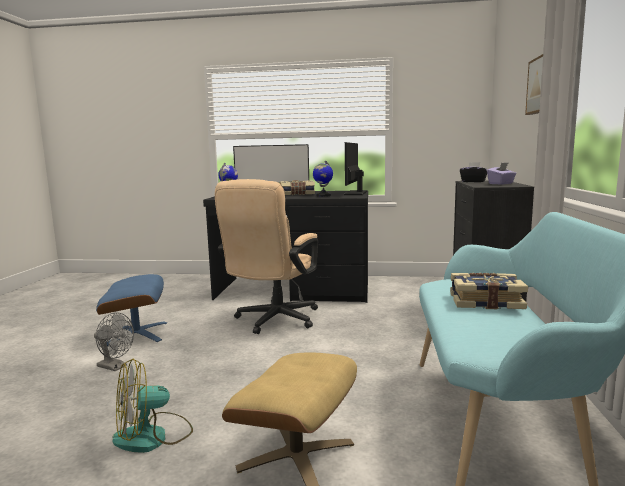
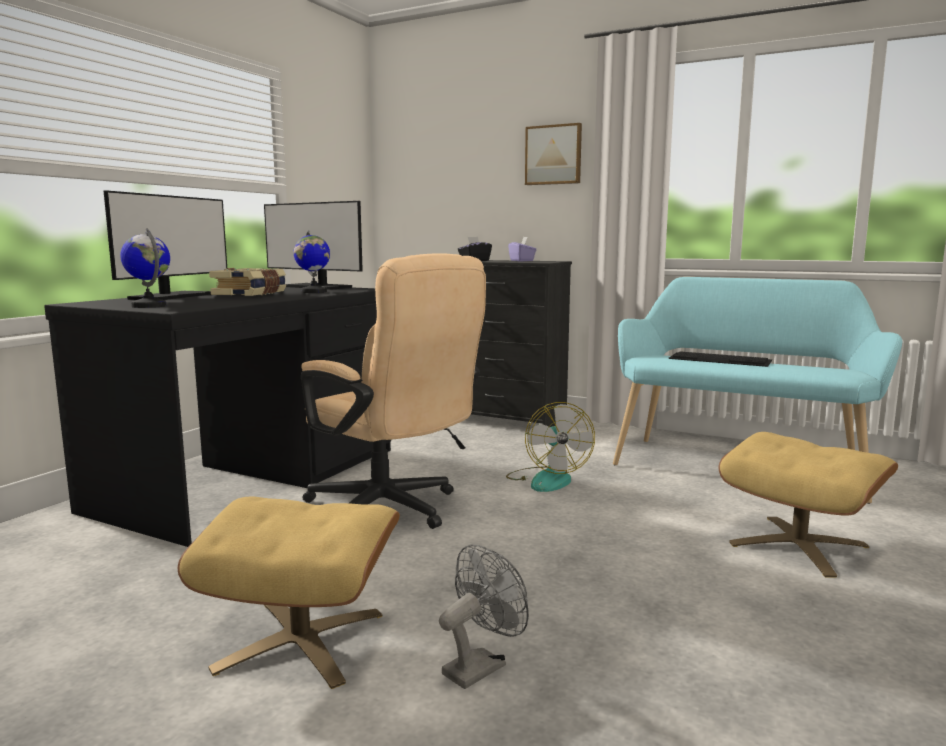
camera: 70 degrees left, 0 degrees up
(137, 334) = (301, 640): blue ottoman -> beige ottoman
(153, 436) = (759, 627): fan -> fan (547, 479)
(485, 301) = (720, 359): book -> keyboard

